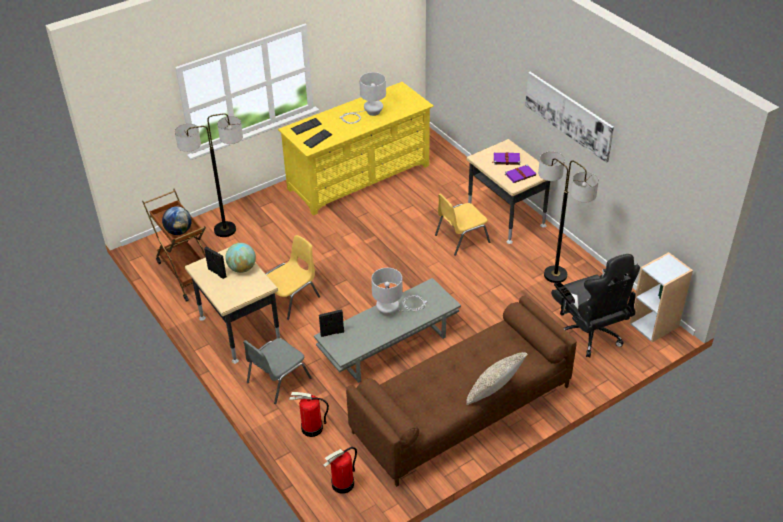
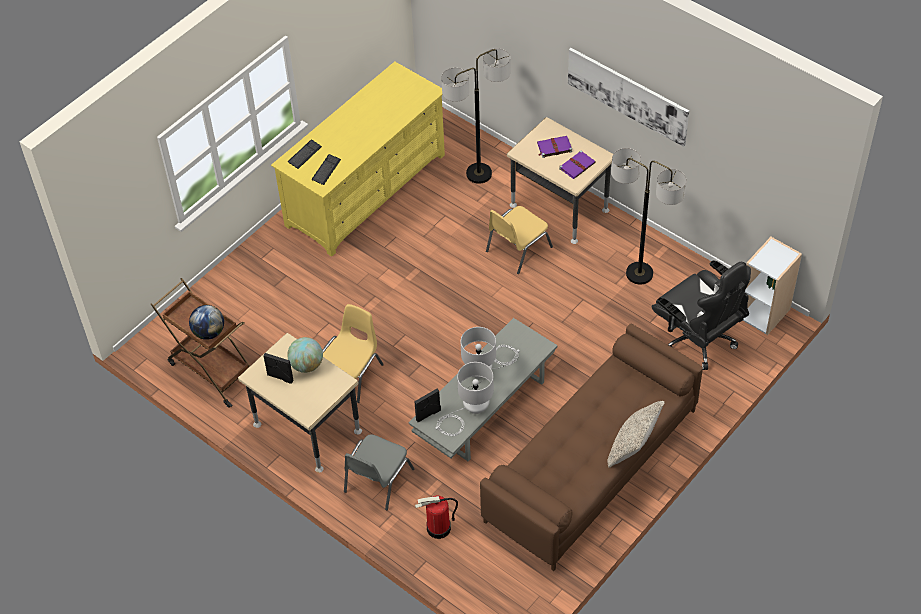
camera: 15 degrees left, 10 degrees up
(225, 230) = (232, 300): floor lamp -> floor lamp (478, 174)
(343, 484) = (496, 583): fire extinguisher -> none
(364, 114) = (368, 121): white table lamp -> white table lamp (466, 414)

